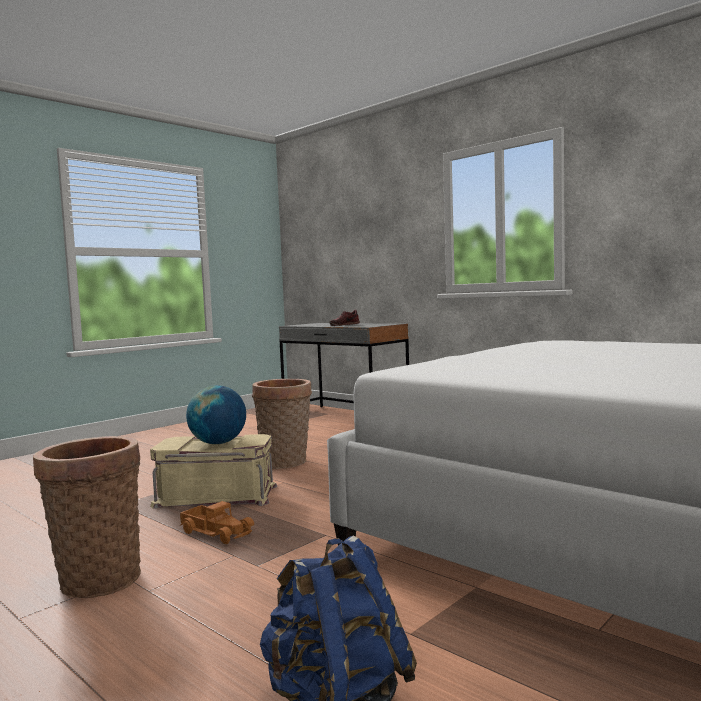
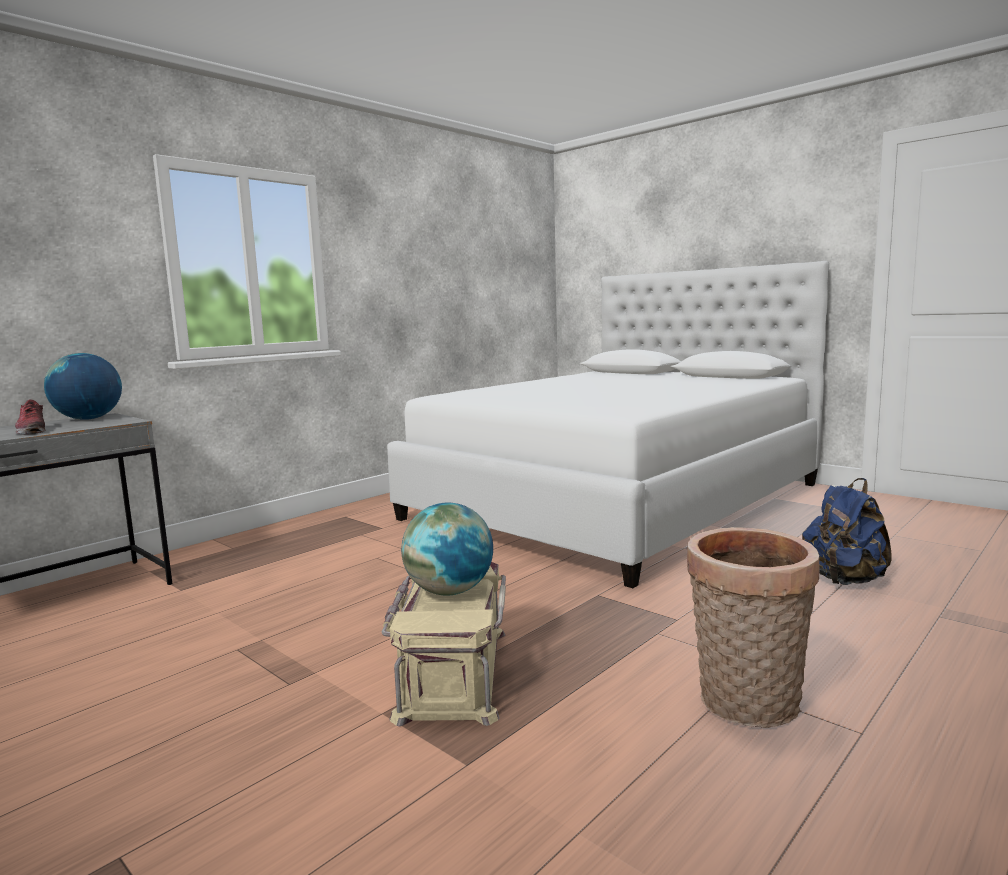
camera: 90 degrees left, 5 degrees up
(217, 532) = (595, 651): toy truck -> none
(285, 463) = (311, 635): basket -> none
(381, 324) = (88, 419): none -> globe

